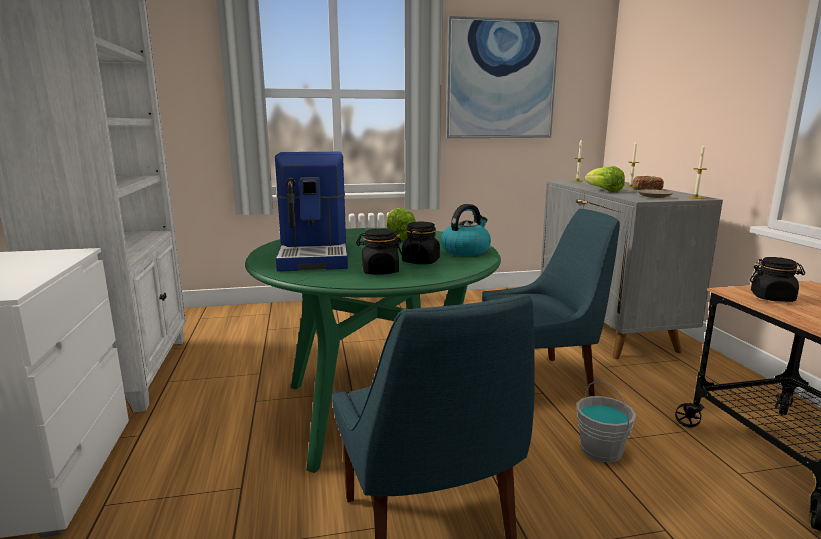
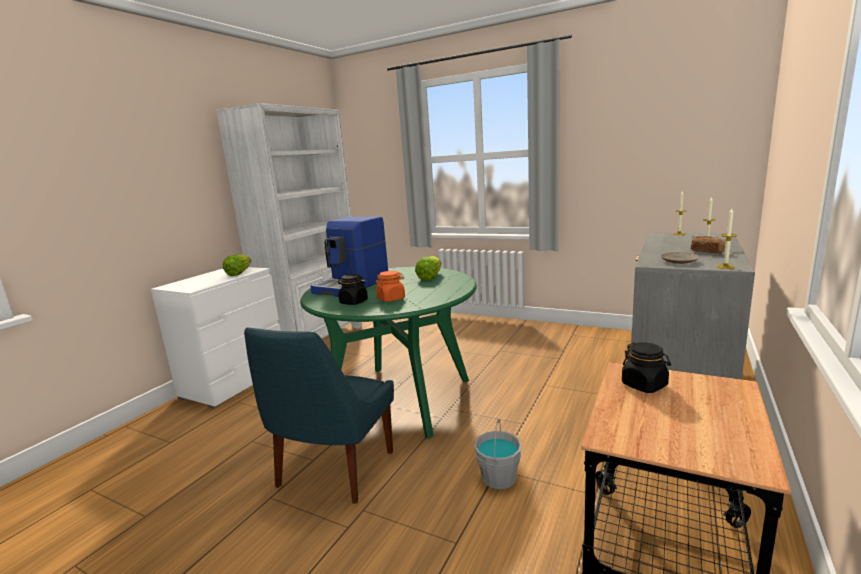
camera: 40 degrees right, 0 degrees up
(420, 261) = (391, 299): black jar -> orange jar
(465, 251) = (438, 295): kettle -> none
(500, 80) = (627, 131): picture -> none
(541, 381) = (536, 415): blue chair -> none
(604, 191) = (655, 249): lettuce -> lettuce (239, 273)

